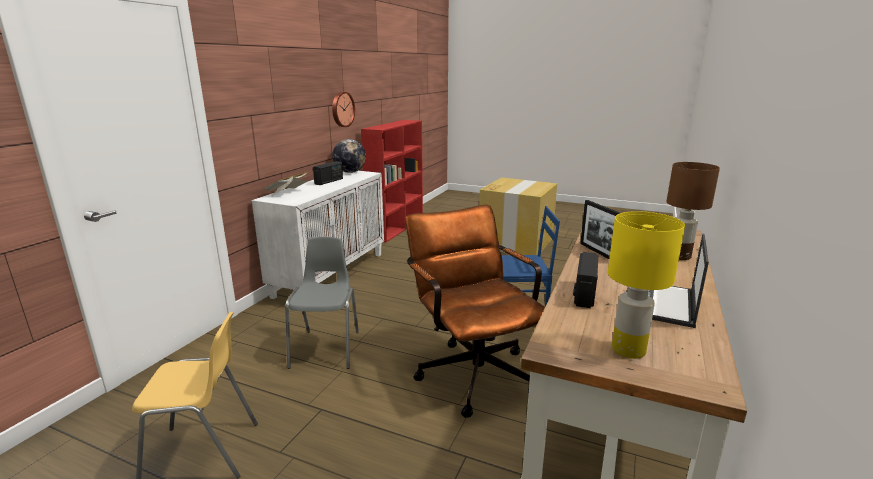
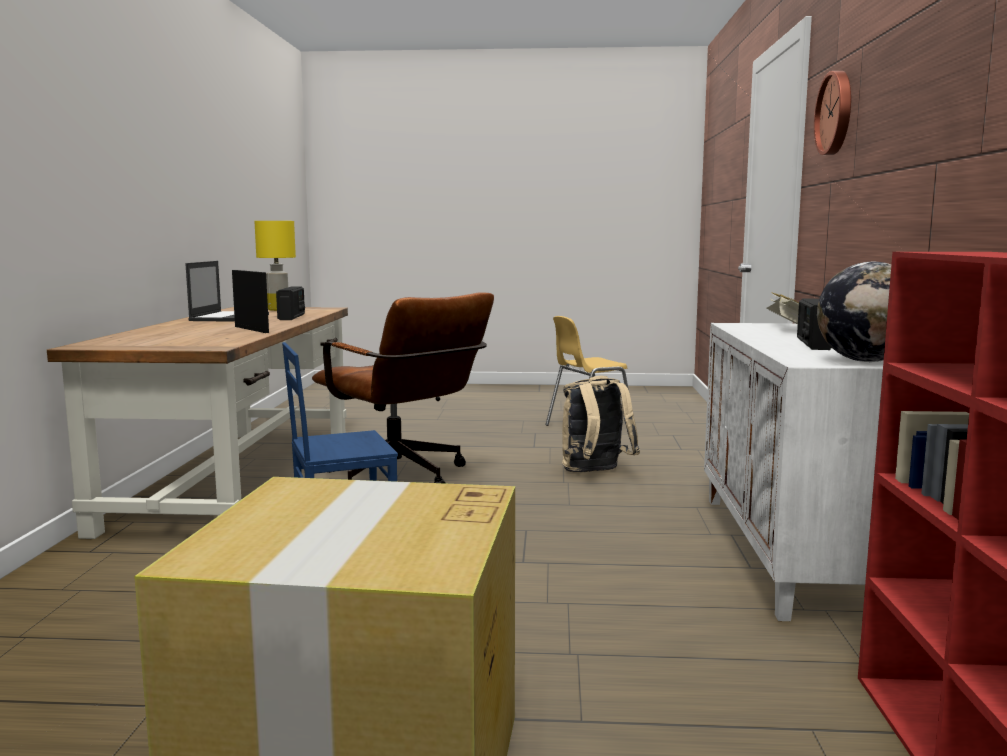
camera: 160 degrees right, 10 degrees down
(327, 348) = (595, 473): grey chair -> beige backpack
(342, 109) = (959, 174): wall clock -> wall clock (836, 113)
(679, 256) = (151, 332): brown table lamp -> none

